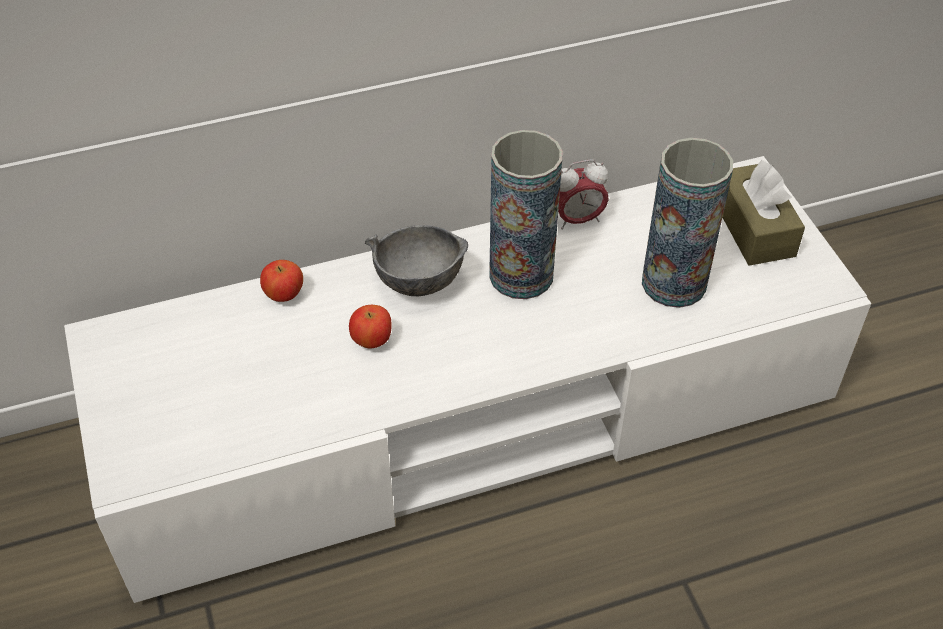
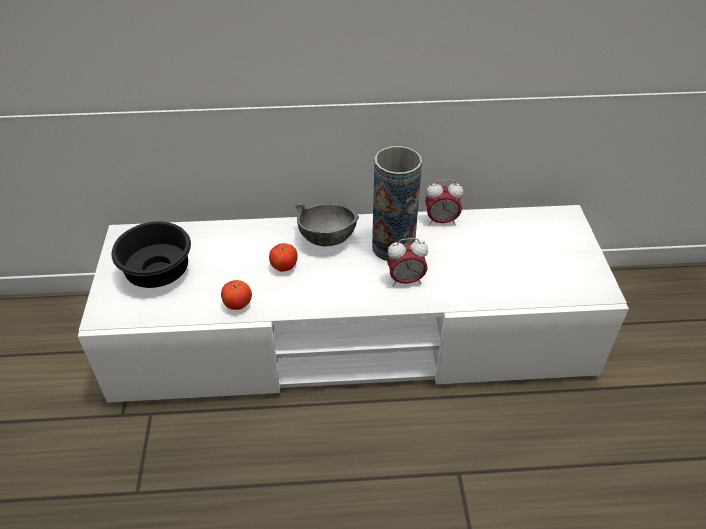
camera: 15 degrees right, 5 degrees down
(183, 387) = (161, 272): none -> black bowl
(284, 295) = (242, 232): apple -> apple (238, 305)
(557, 324) = (405, 280): none -> alarm clock
(674, 283) = (492, 270): vase -> none
(753, 228) = (558, 246): brown tissue box -> none

